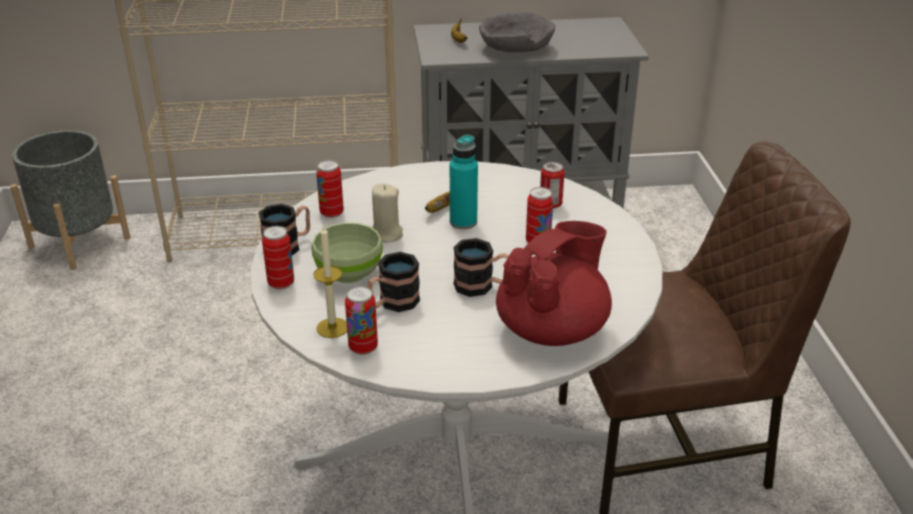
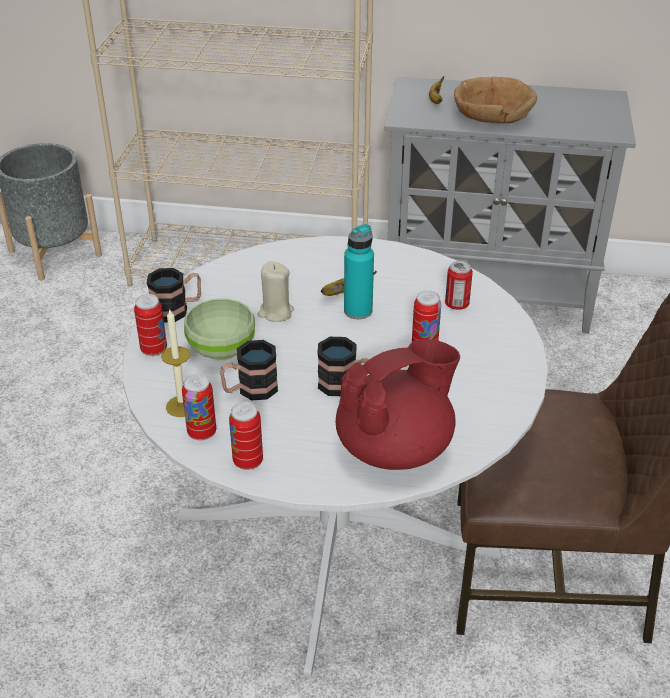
camera: 15 degrees right, 5 degrees up
(331, 213) = (233, 280): can -> can (248, 461)
(515, 49) = (491, 118): grey bowl -> brown bowl

